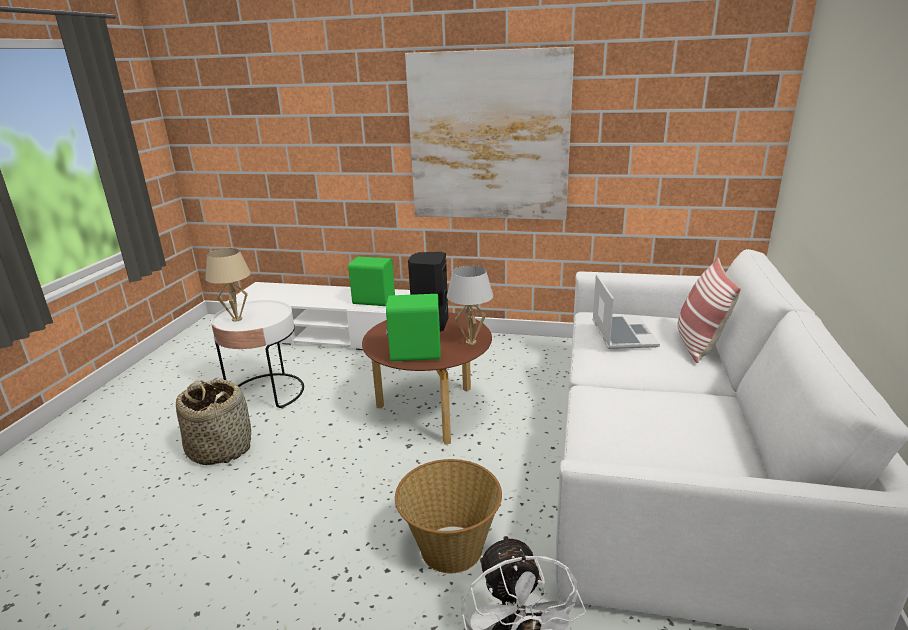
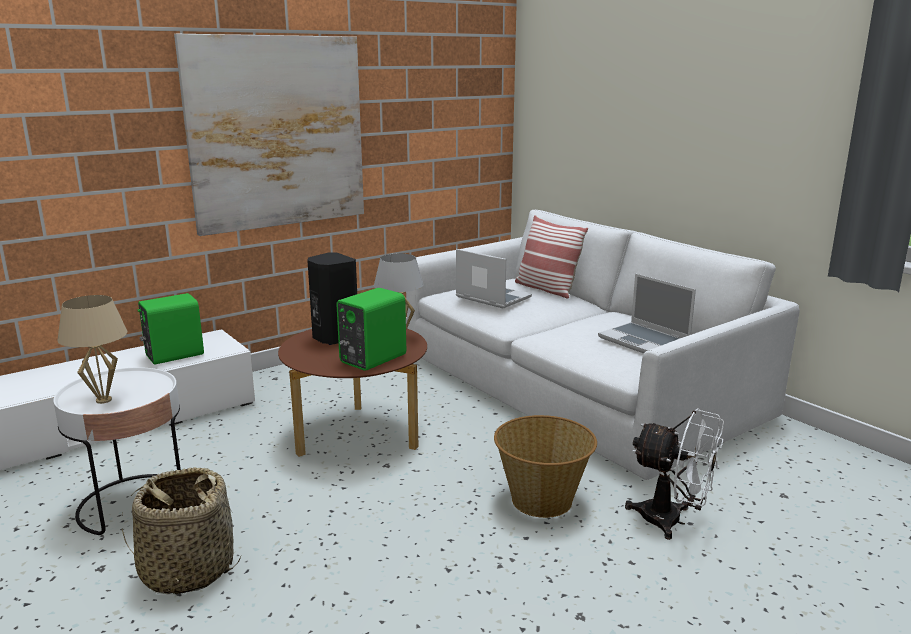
camera: 50 degrees left, 5 degrees down
(673, 449) = (645, 341): none -> laptop

